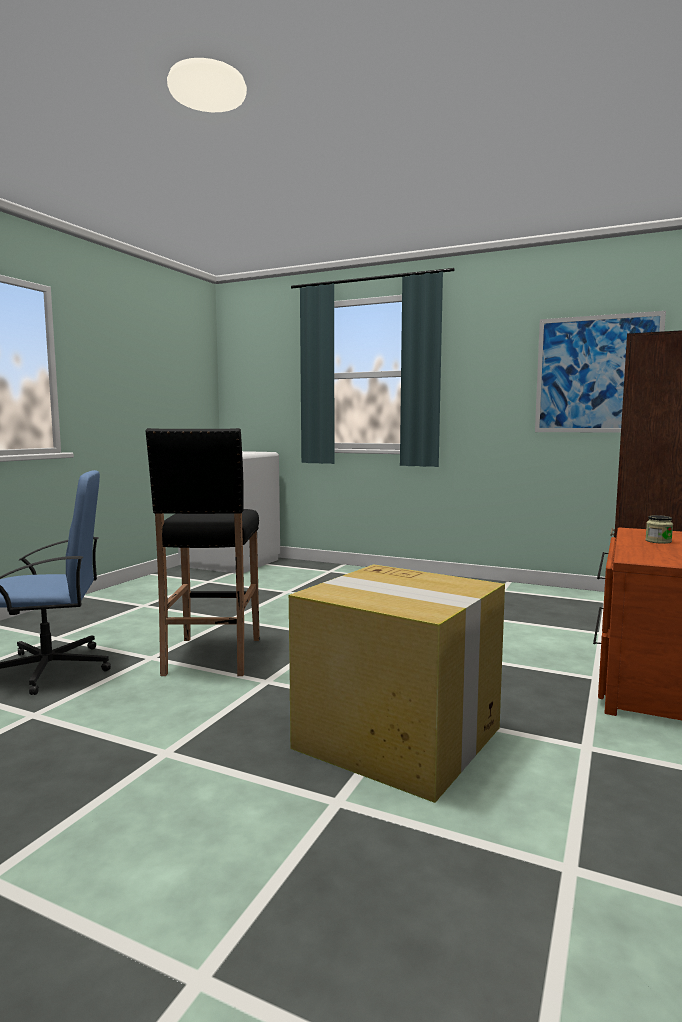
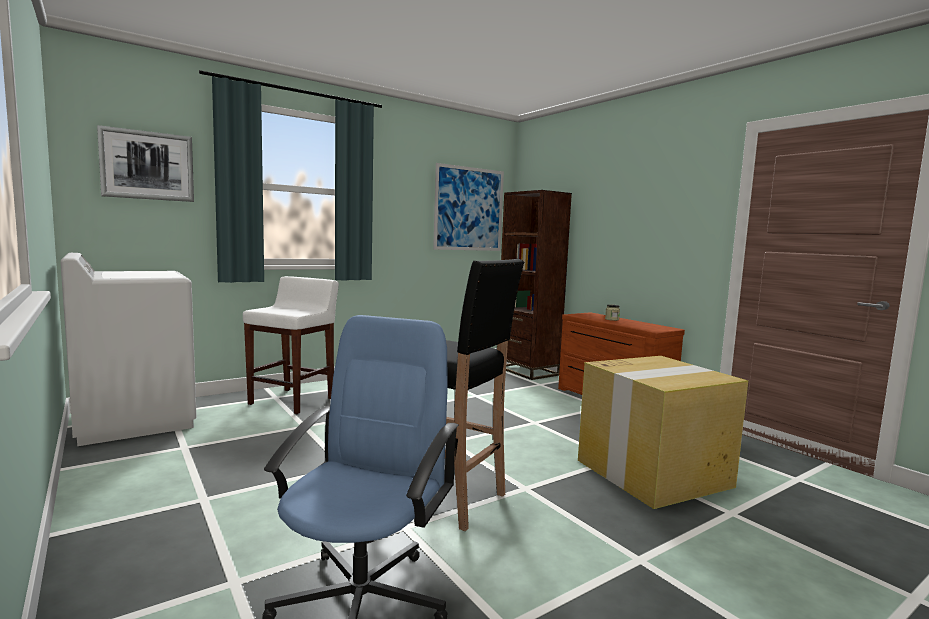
camera: 60 degrees left, 0 degrees up
(266, 369) = (147, 165): none -> picture
(331, 576) = (293, 401): none -> white stool

